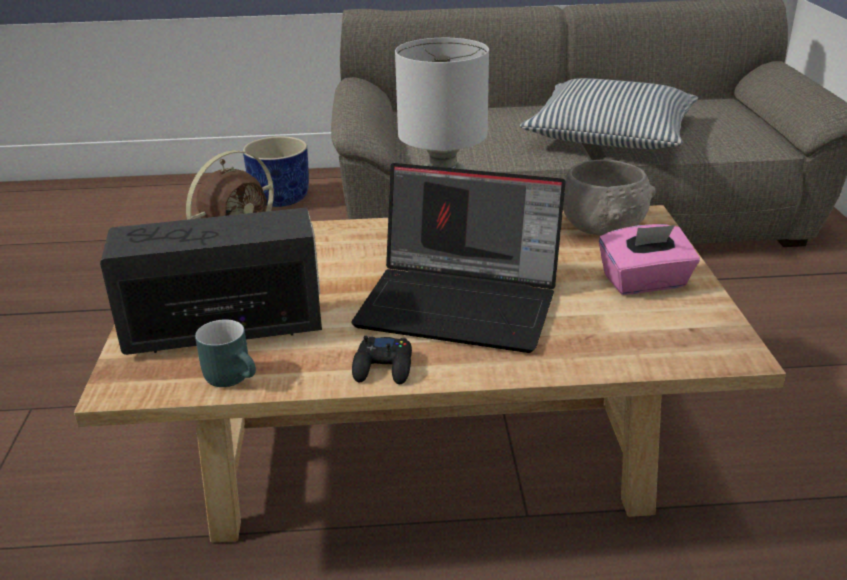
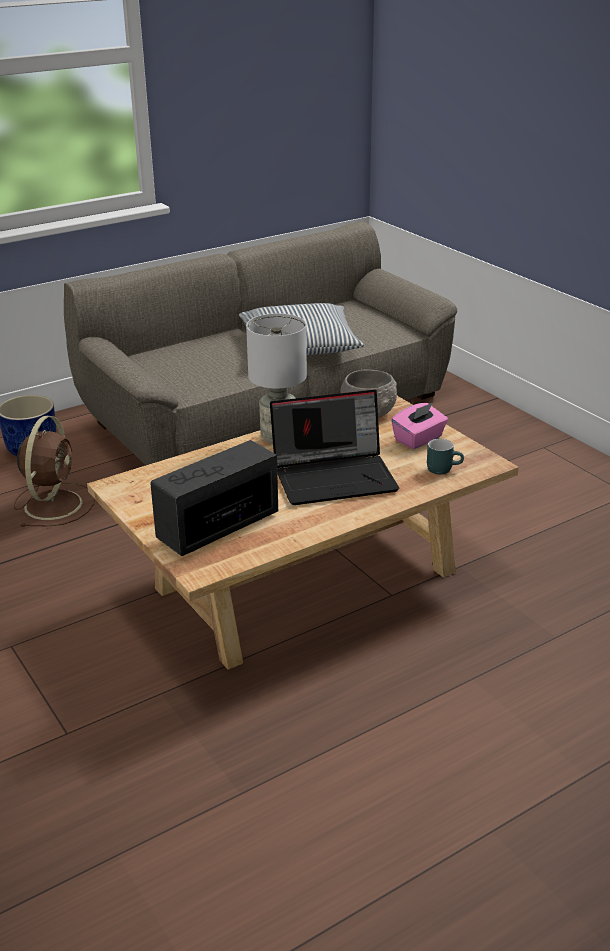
camera: 30 degrees left, 0 degrees up
(235, 377) = (256, 548): turquoise mug -> turquoise mug (443, 468)
(384, 367) = (330, 520): black game controller -> none

